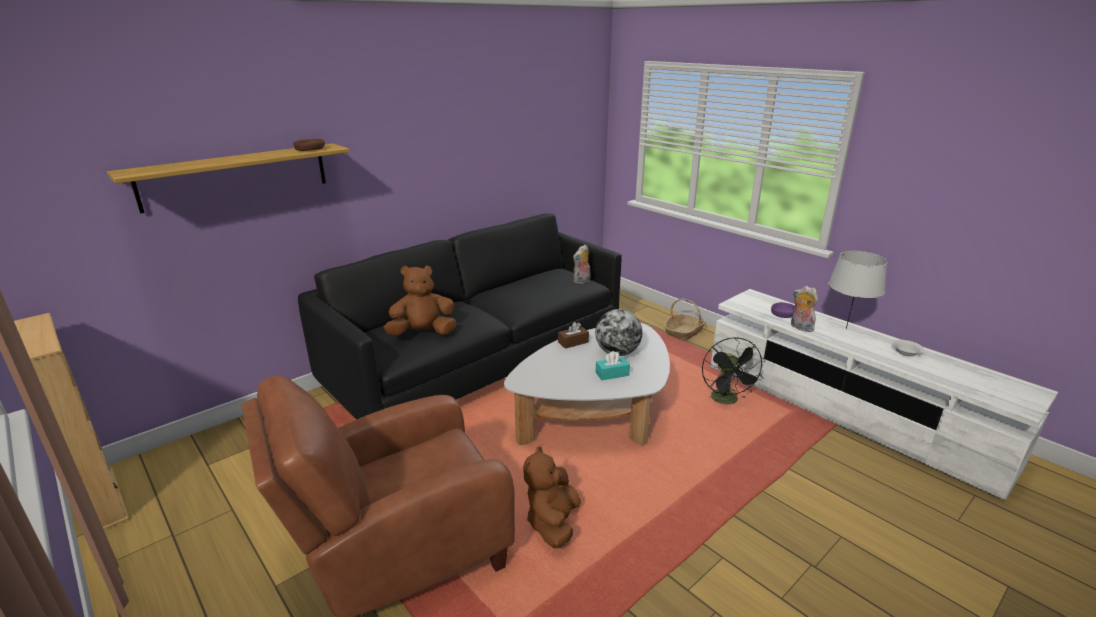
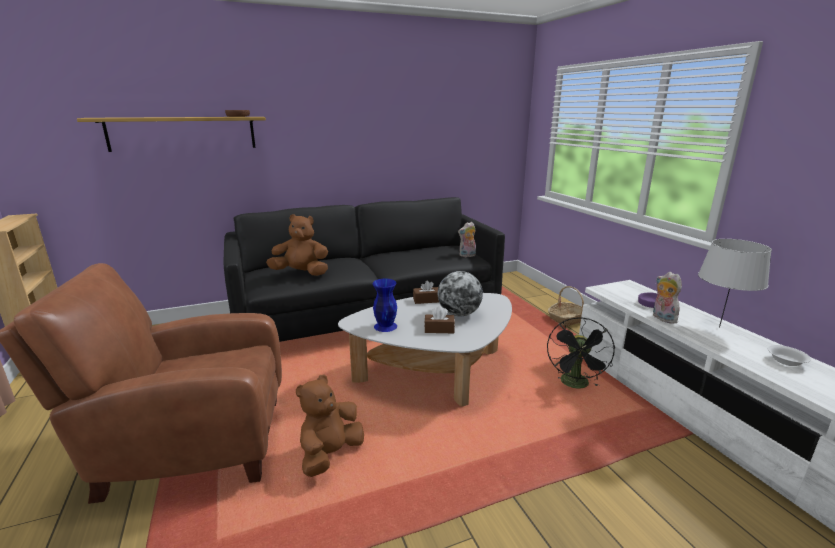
camera: 20 degrees right, 5 degrees down
(557, 380) = (385, 326): none -> blue vase
(612, 374) = (439, 329): turquoise tissue box -> brown tissue box

